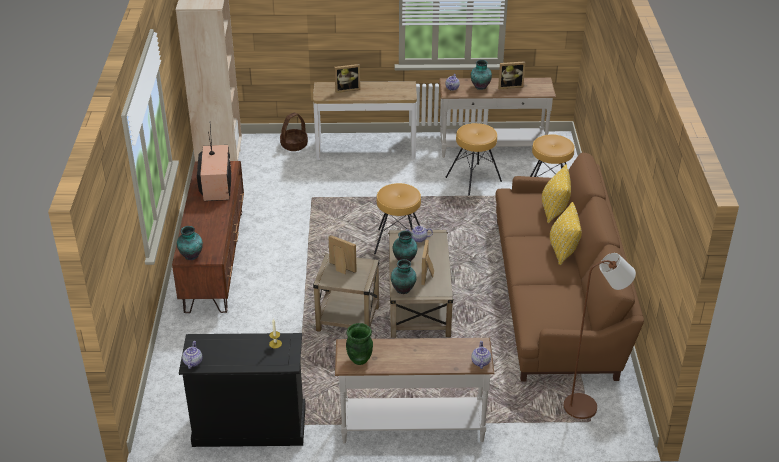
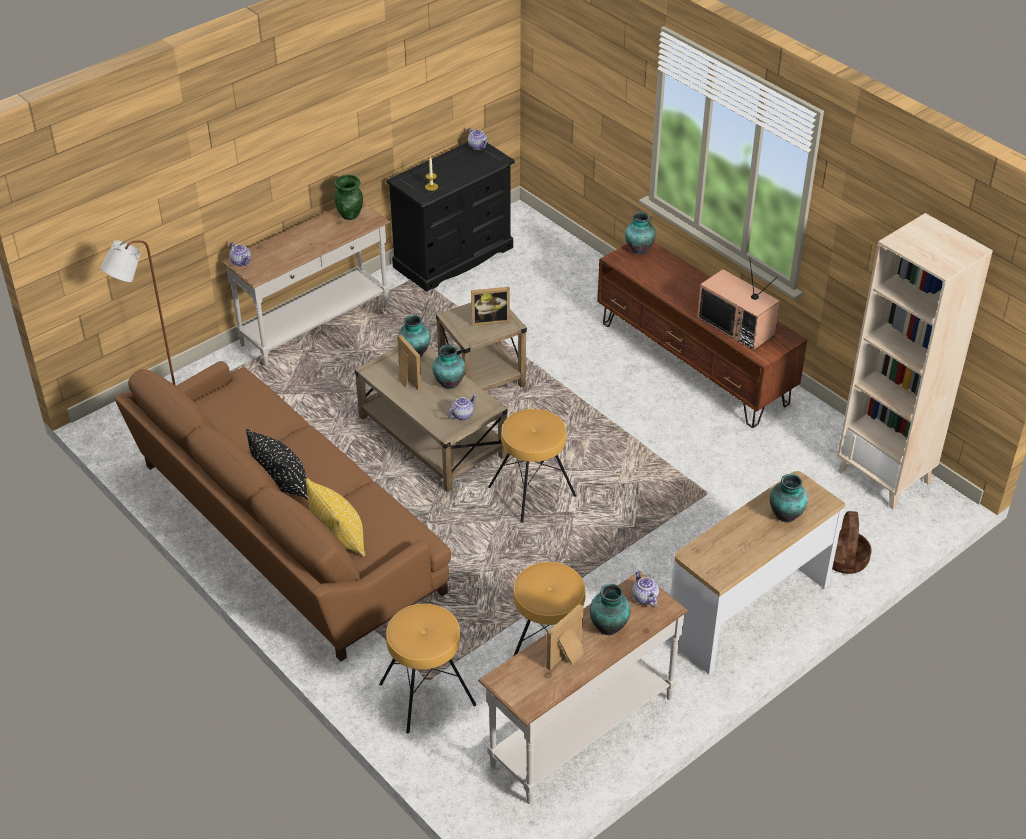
camera: 140 degrees right, 5 degrees up
(347, 89) = (786, 516): picture frame -> vase
(563, 250) = (282, 486): yellow pillow -> black pillow

